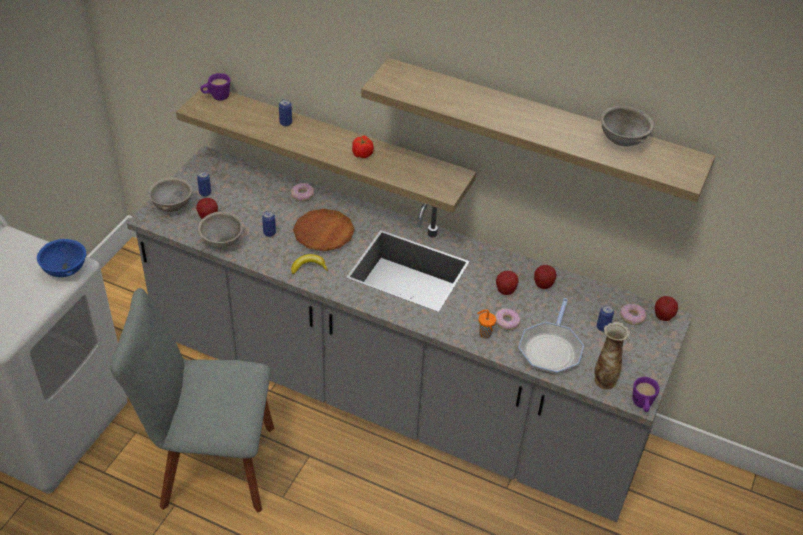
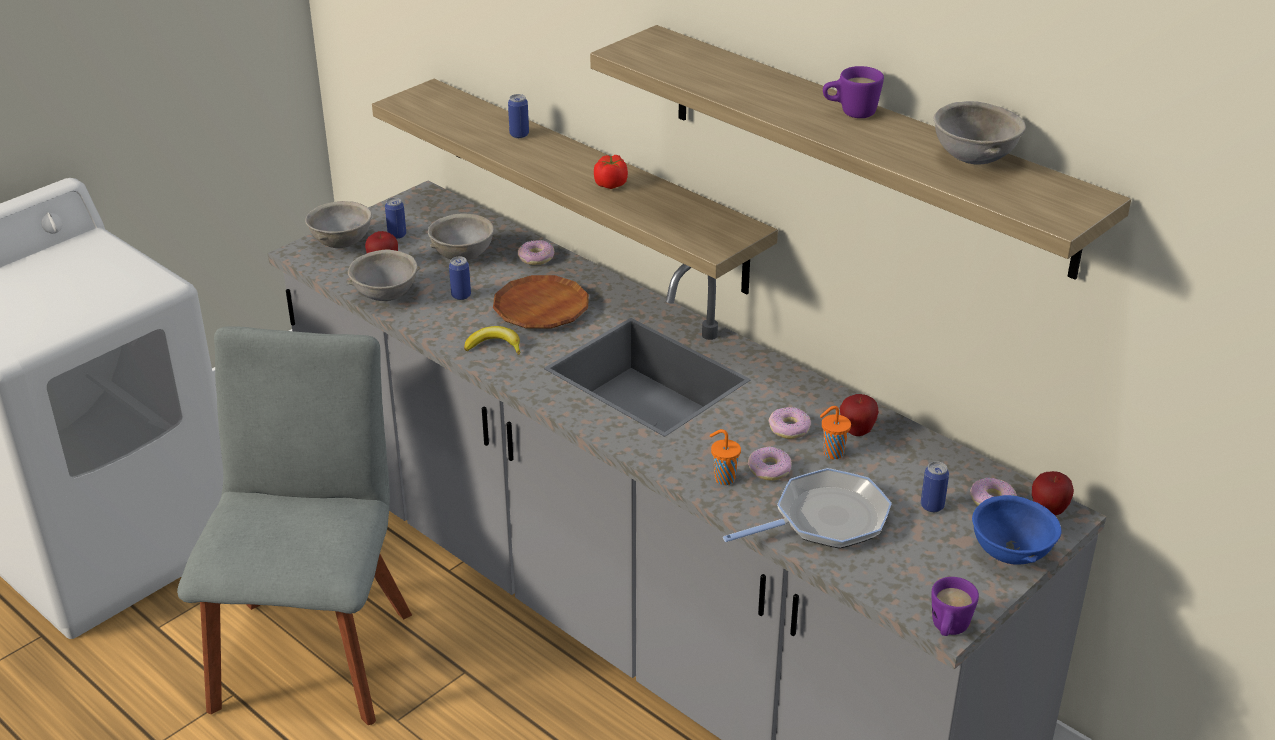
camera: 20 degrees right, 10 degrees down
(66, 270) = (143, 288): blue bowl -> blue bowl (1011, 554)
(211, 464) = (313, 652): grey chair -> grey chair turned 75 degrees clockwise
(216, 97) = (439, 94): purple mug -> purple mug (850, 113)
(255, 202) = (462, 256): none -> grey bowl
(505, 291) = (789, 428): apple -> donut
(536, 304) = (832, 453): none -> orange cup
(551, 349) = (825, 519): frying pan -> frying pan turned 150 degrees counterclockwise
(604, 380) = (897, 581): vase -> none

